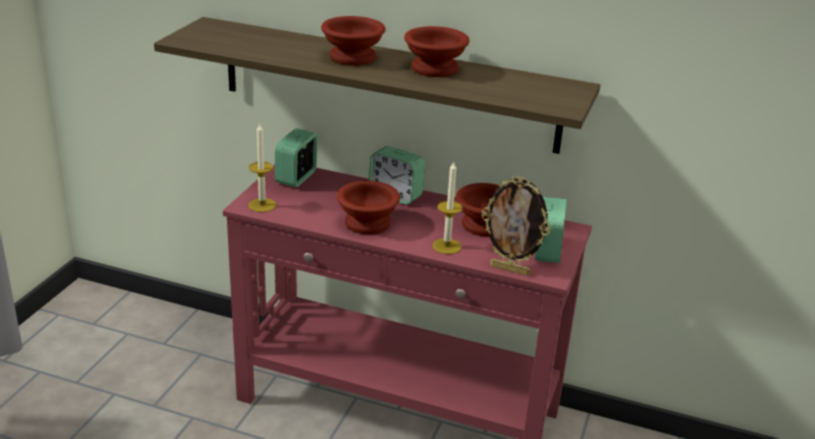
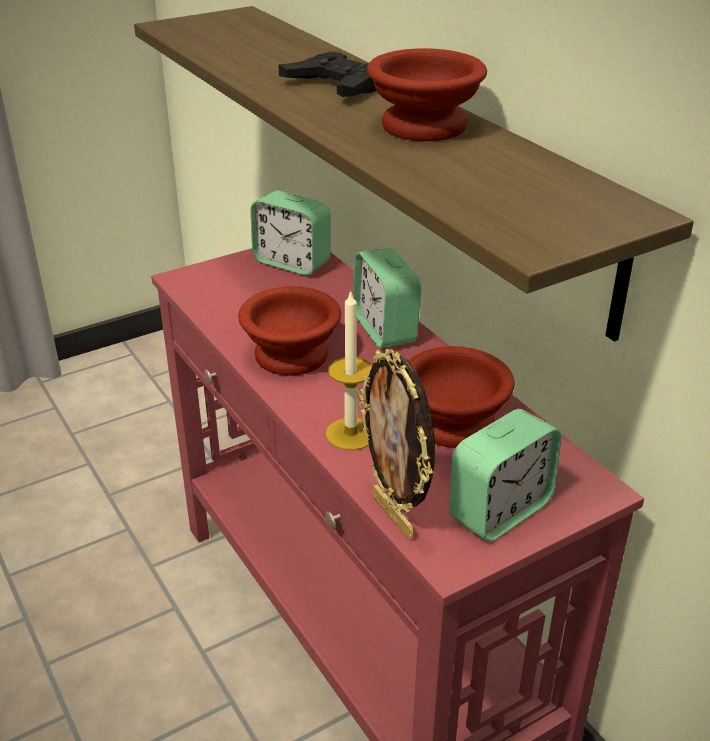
camera: 40 degrees right, 5 degrees up
(262, 205) = (201, 284): candle -> none
(296, 178) = (292, 262): alarm clock -> alarm clock turned 120 degrees counterclockwise
(354, 57) = (336, 86): brown bowl -> black game controller

